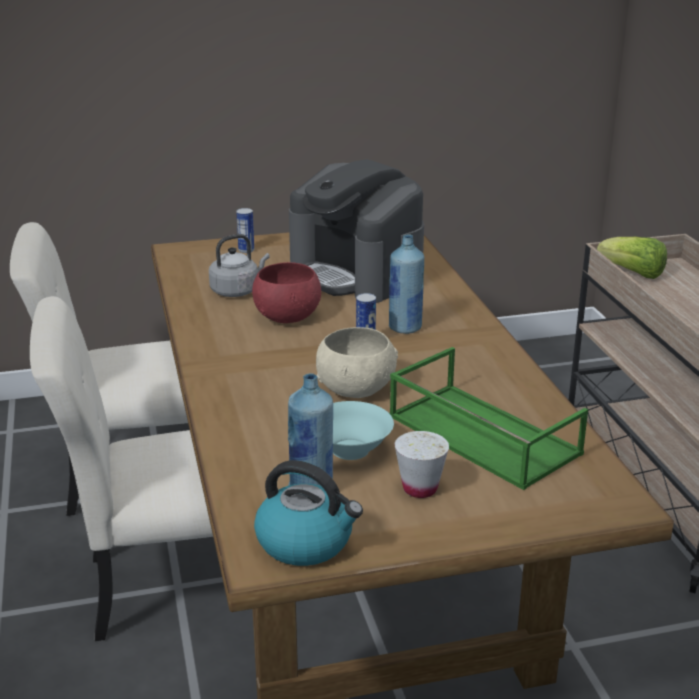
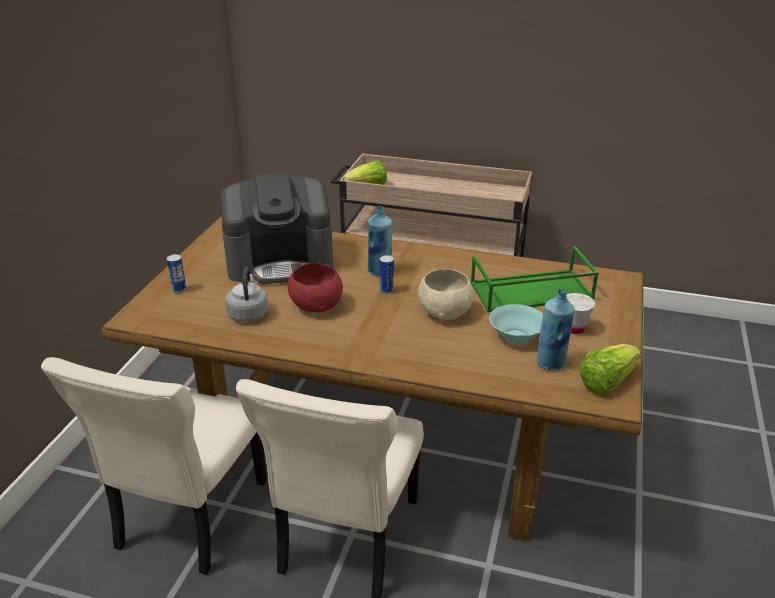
camera: 60 degrees left, 5 degrees up
(306, 542) = (606, 381): kettle -> lettuce

